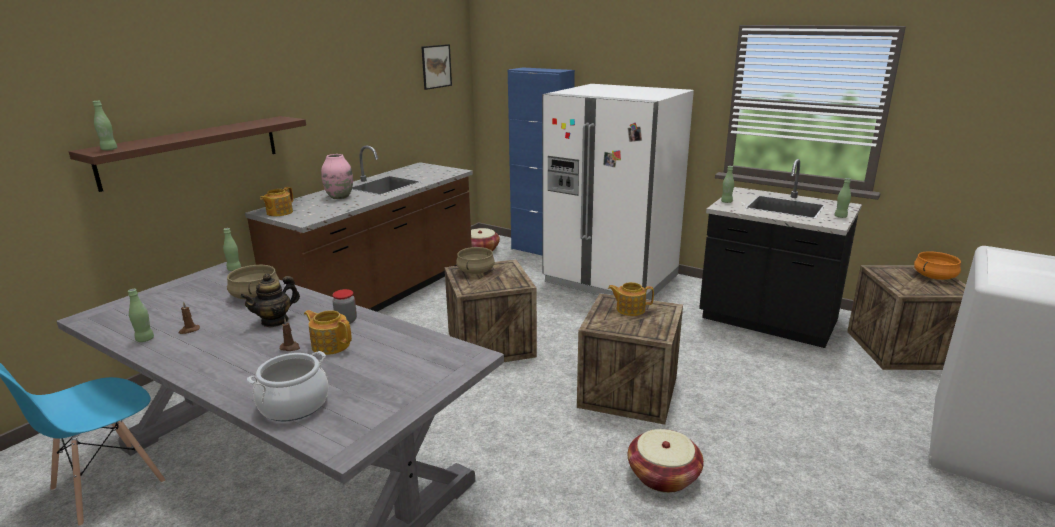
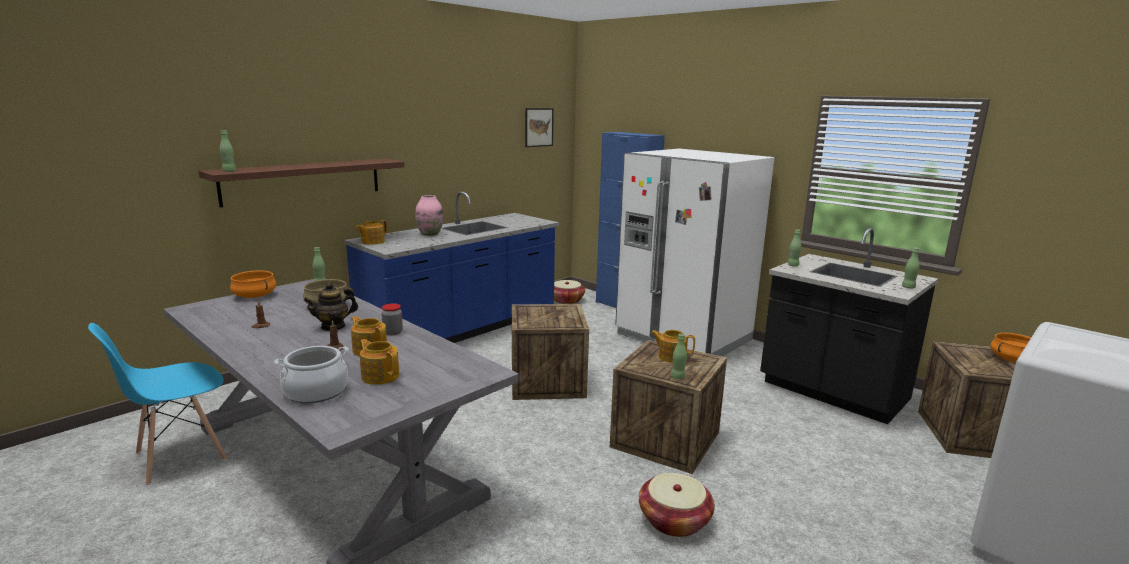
camera: 10 degrees right, 5 degrees down
(145, 339) = (223, 329): green bottle -> green bottle (678, 377)
(163, 292) = (255, 296): none -> orange cooking pot
(357, 376) = (380, 376): none -> teapot
(382, 296) = (463, 331): brown counter -> blue counter
(476, 271) = (538, 310): beige cooking pot -> none

